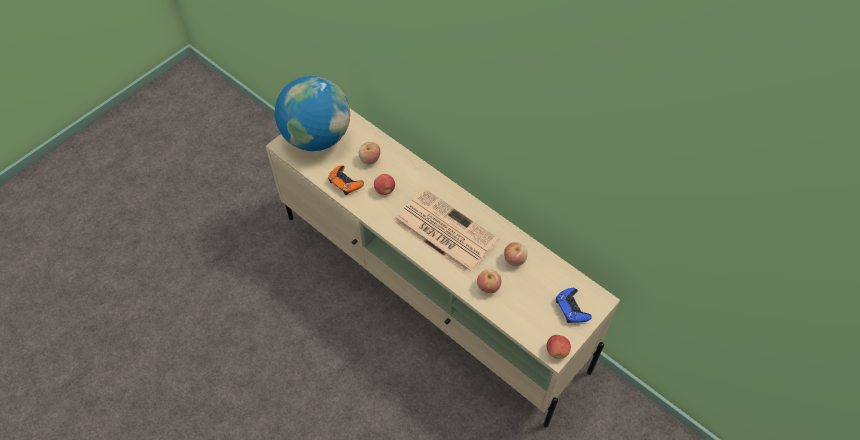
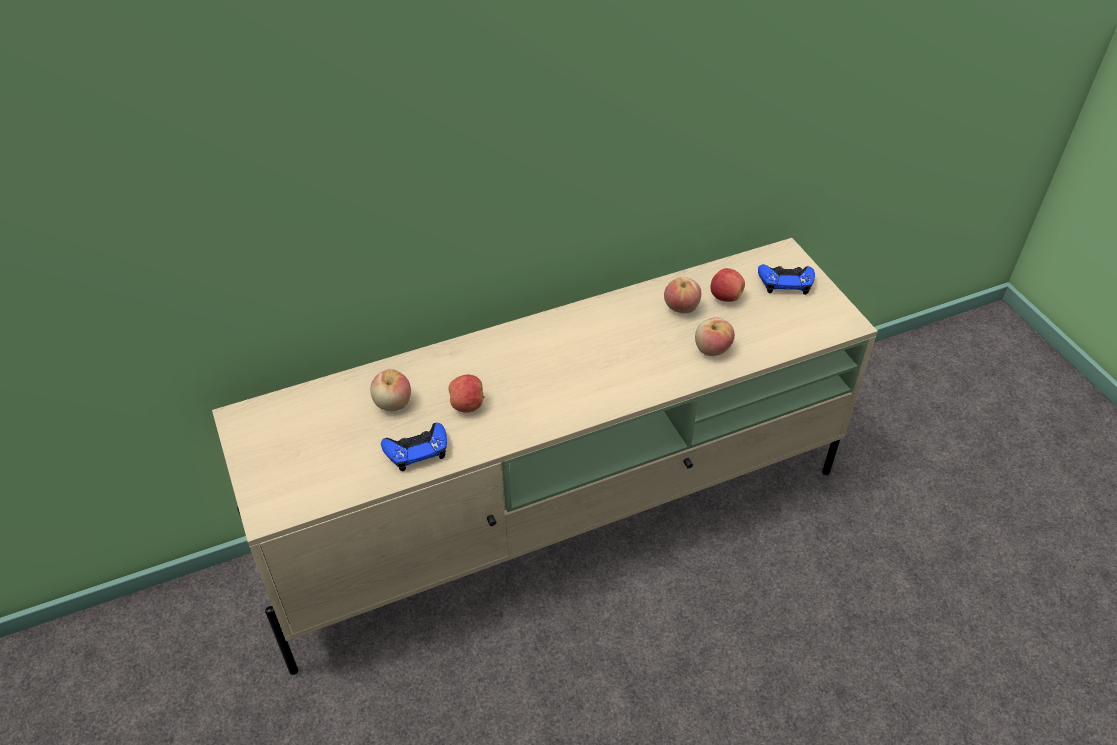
camera: 65 degrees left, 10 degrees down
(317, 137) = (290, 458): globe -> none
(345, 182) = (417, 450): orange game controller -> blue game controller
(443, 231) = (589, 363): newspaper -> none
(557, 351) = (844, 319): apple -> apple (725, 297)

